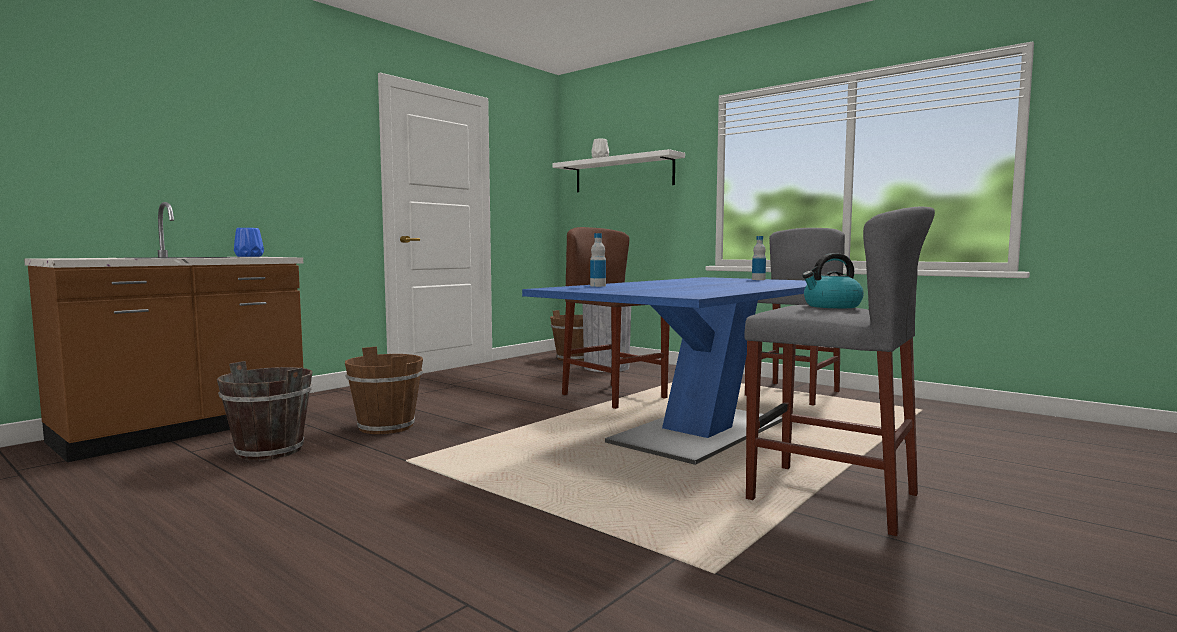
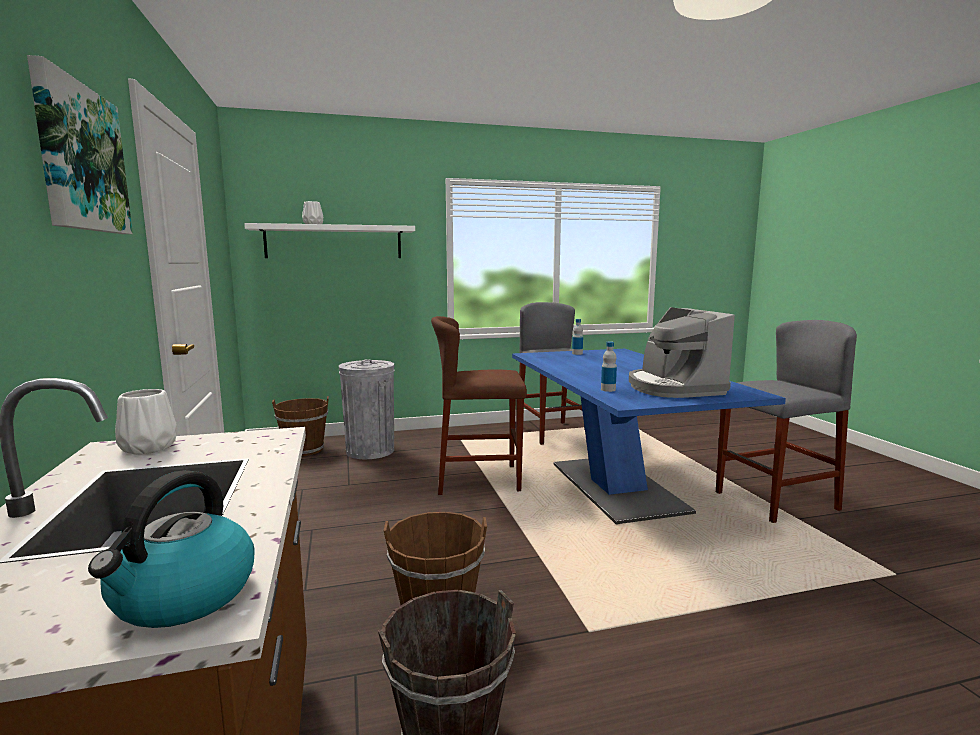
camera: 55 degrees left, 5 degrees up
(249, 256) = (148, 447): blue vase -> white vase
(295, 120) = (80, 159): none -> picture
(652, 289) = (673, 388): none -> coffee machine
(831, 306) = (773, 383): kettle -> kettle (183, 596)

